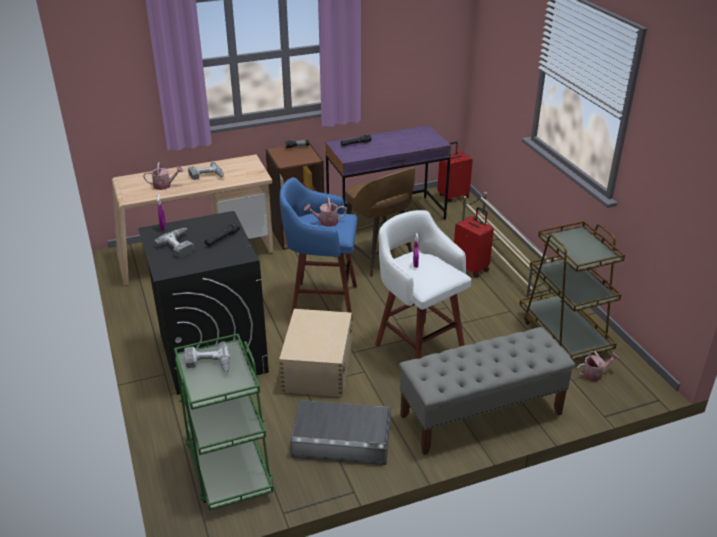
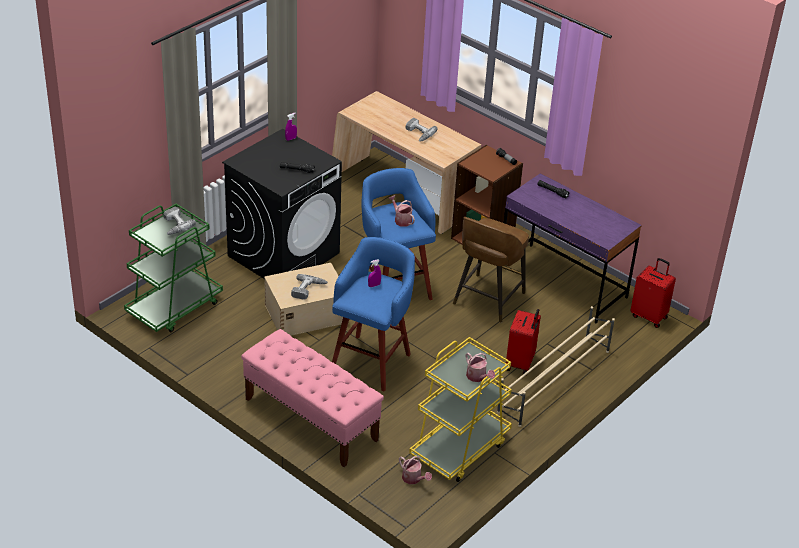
camera: 60 degrees right, 5 degrees up
(165, 185) = (384, 119): watering can -> watering can (477, 377)
(181, 245) = (274, 155): power drill -> power drill (308, 290)
(341, 439) = (234, 352): grey storage box -> none
(418, 347) = (372, 361): white stool -> blue stool
(480, 415) = (310, 419): grey bench -> pink bench
(564, 334) = (459, 448): brown cart -> yellow cart

